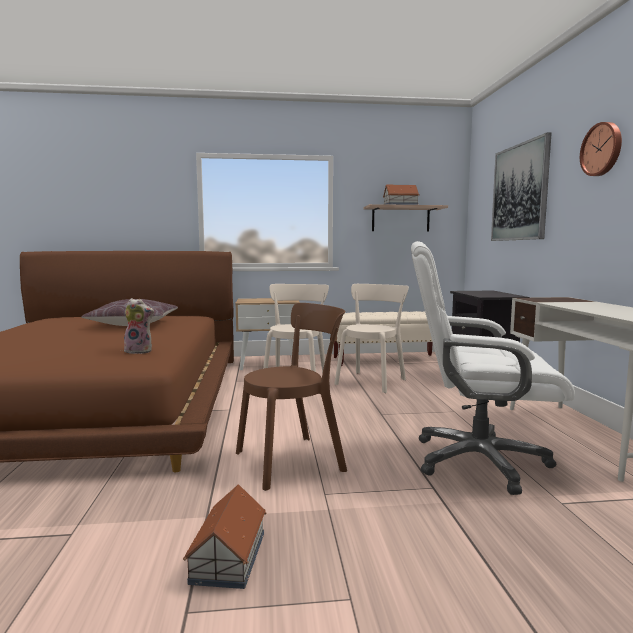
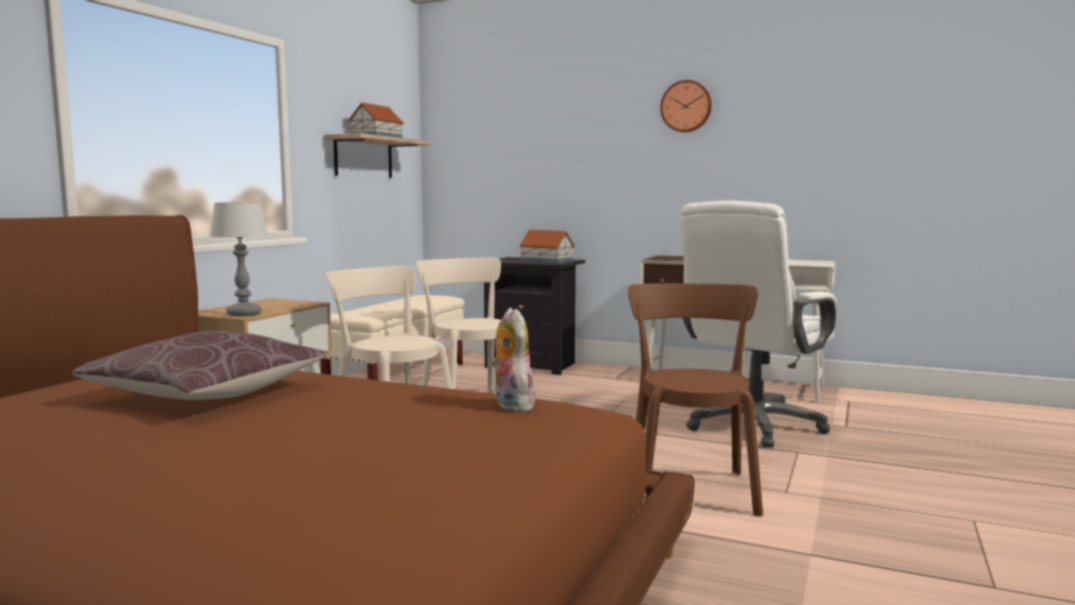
camera: 60 degrees left, 0 degrees up
(140, 351) = (510, 405): plush toy -> plush toy turned 60 degrees counterclockwise
(229, 556) = (900, 555): toy house -> toy house (546, 260)
(247, 301) = (243, 314): none -> table lamp
(520, 192) = (549, 136): picture -> none

